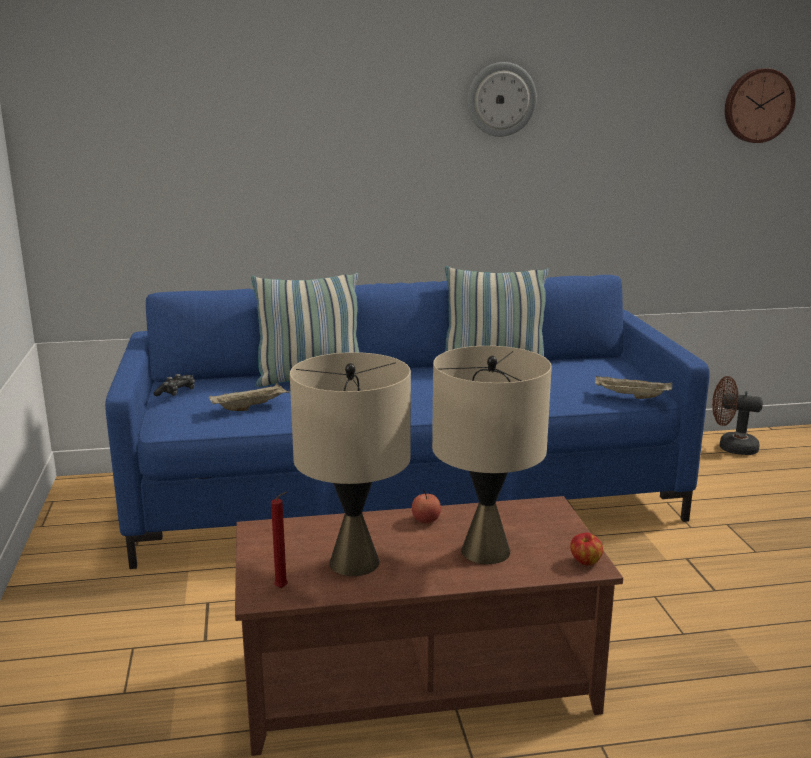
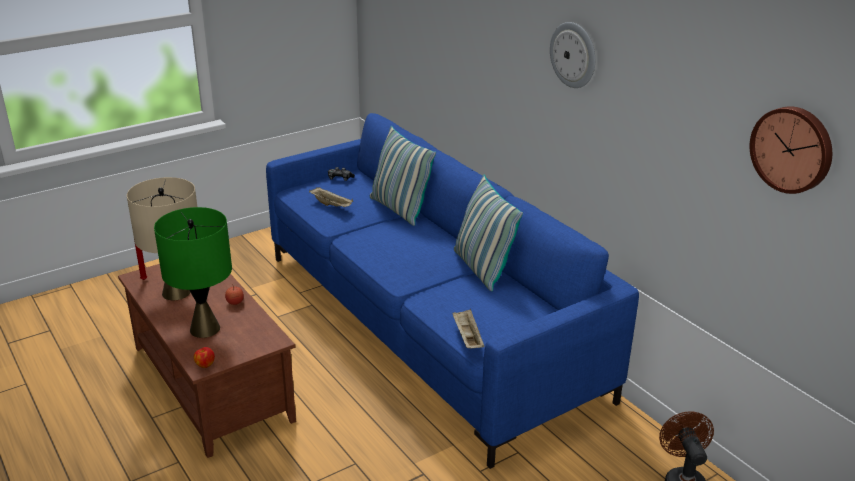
camera: 65 degrees right, 10 degrees up
(485, 551) = (204, 329): beige table lamp -> green table lamp

